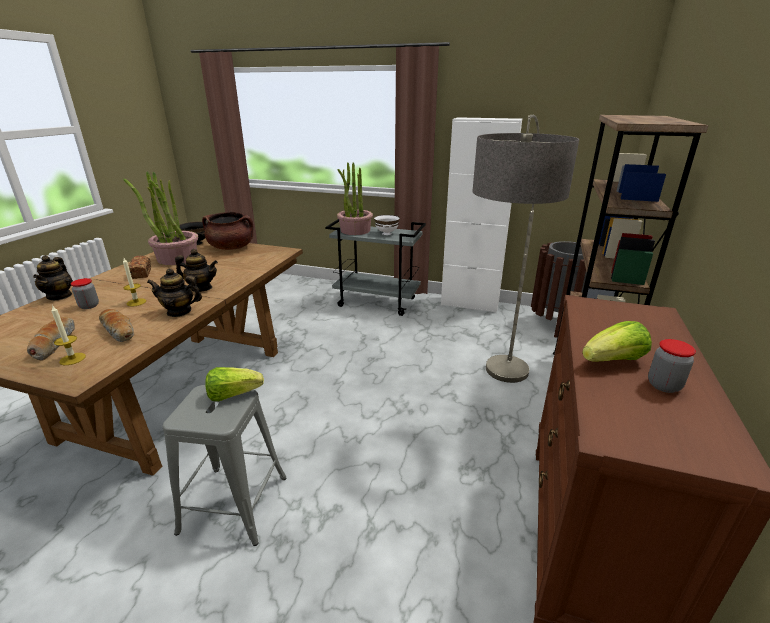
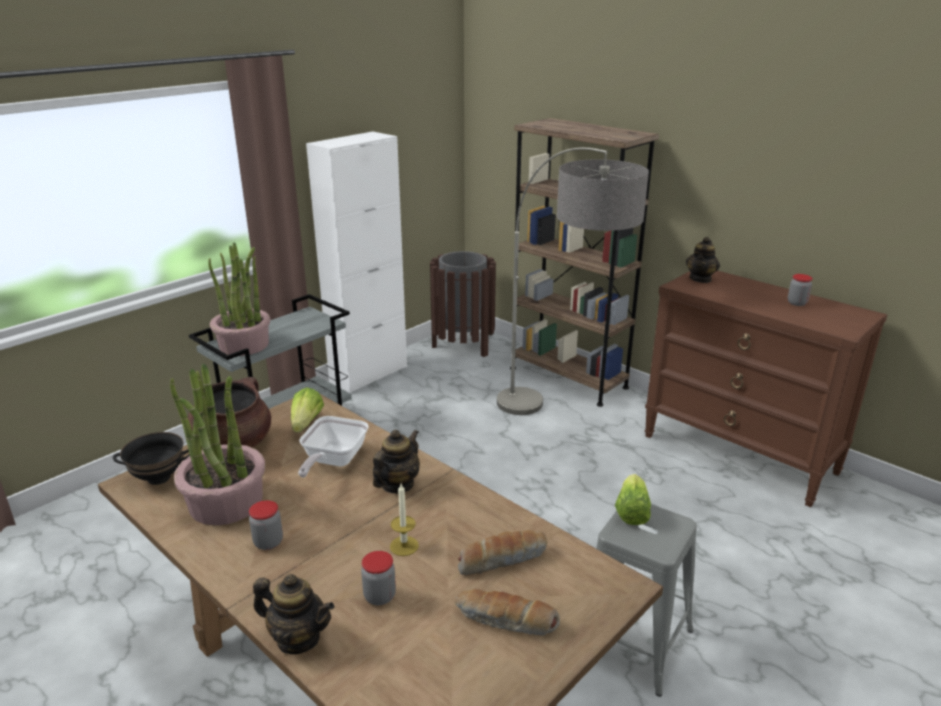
camera: 65 degrees left, 0 degrees up
(72, 359) = (565, 597): candle -> none
(141, 273) = (268, 542): bread -> jar
(179, 311) = (470, 506): teapot -> teapot (700, 279)
(222, 269) = (332, 461): none -> frying pan
(387, 233) = (289, 328): white bowl -> none
(613, 361) = (766, 305): lettuce -> lettuce (306, 423)

